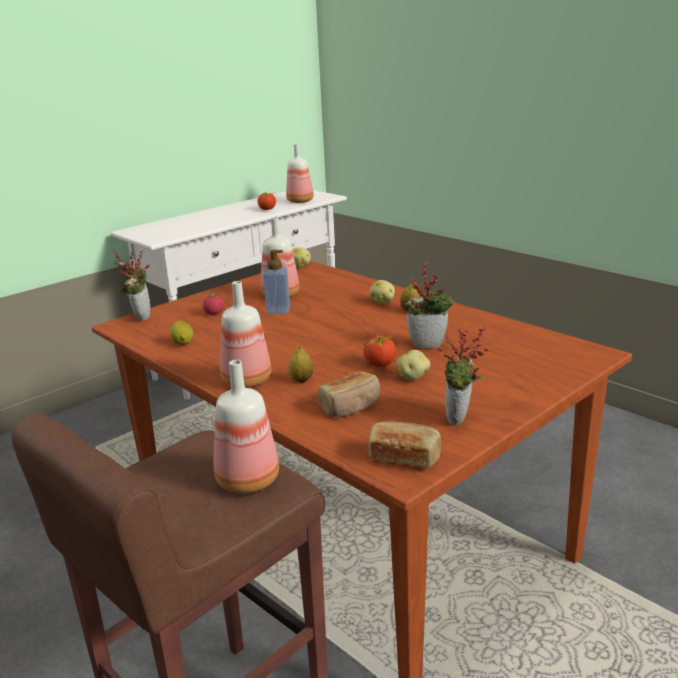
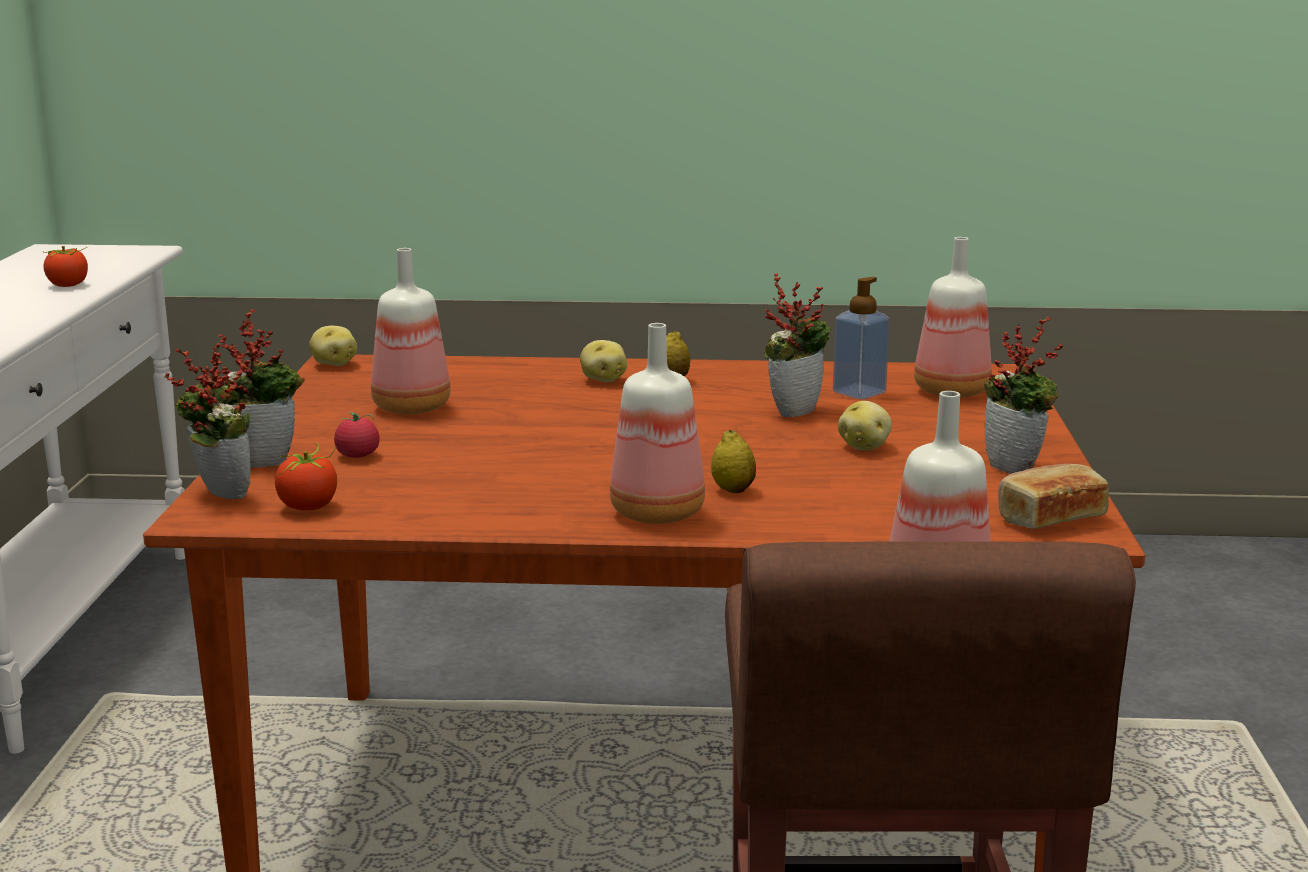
camera: 45 degrees left, 5 degrees down
(183, 306) = (264, 461): none -> potted plant
(183, 343) = (414, 503): lemon -> none
(278, 310) = (465, 426): soap dispenser -> soap dispenser (859, 393)
(300, 201) = (103, 264): bottle -> bottle (949, 391)
(350, 406) = (868, 495): bread -> none
(380, 364) = (789, 446): tomato -> tomato (308, 506)

